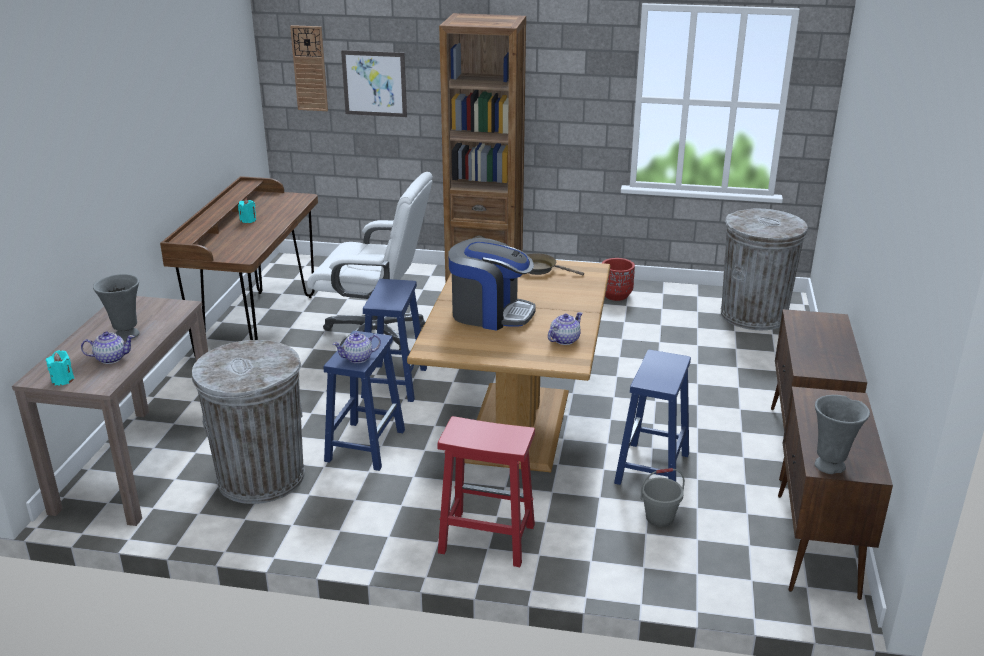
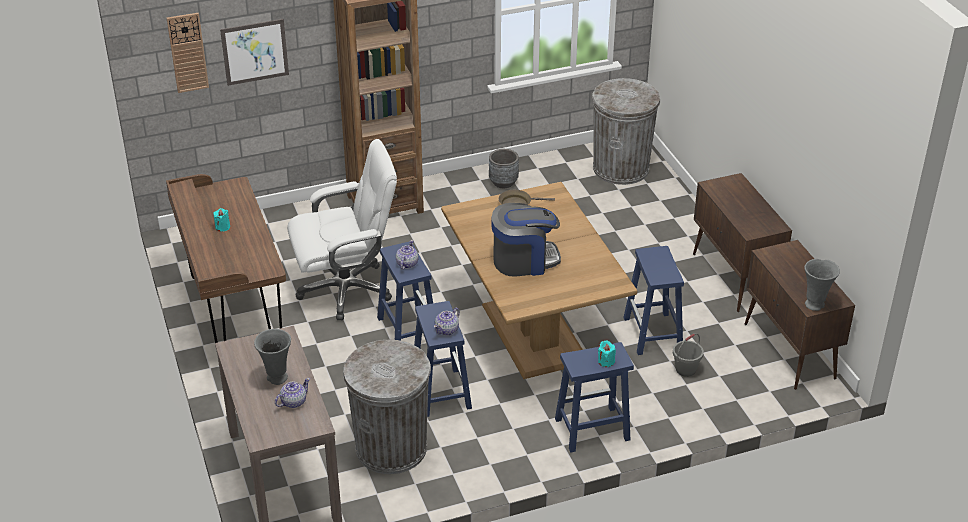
camera: 30 degrees left, 10 degrees up
(63, 380) = (282, 433): turquoise candle -> turquoise candle (606, 361)
(485, 539) = (591, 430): red stool -> blue stool
(564, 340) = (596, 266): teapot -> teapot (406, 264)
(616, 295) = (503, 182): red planter -> grey planter

